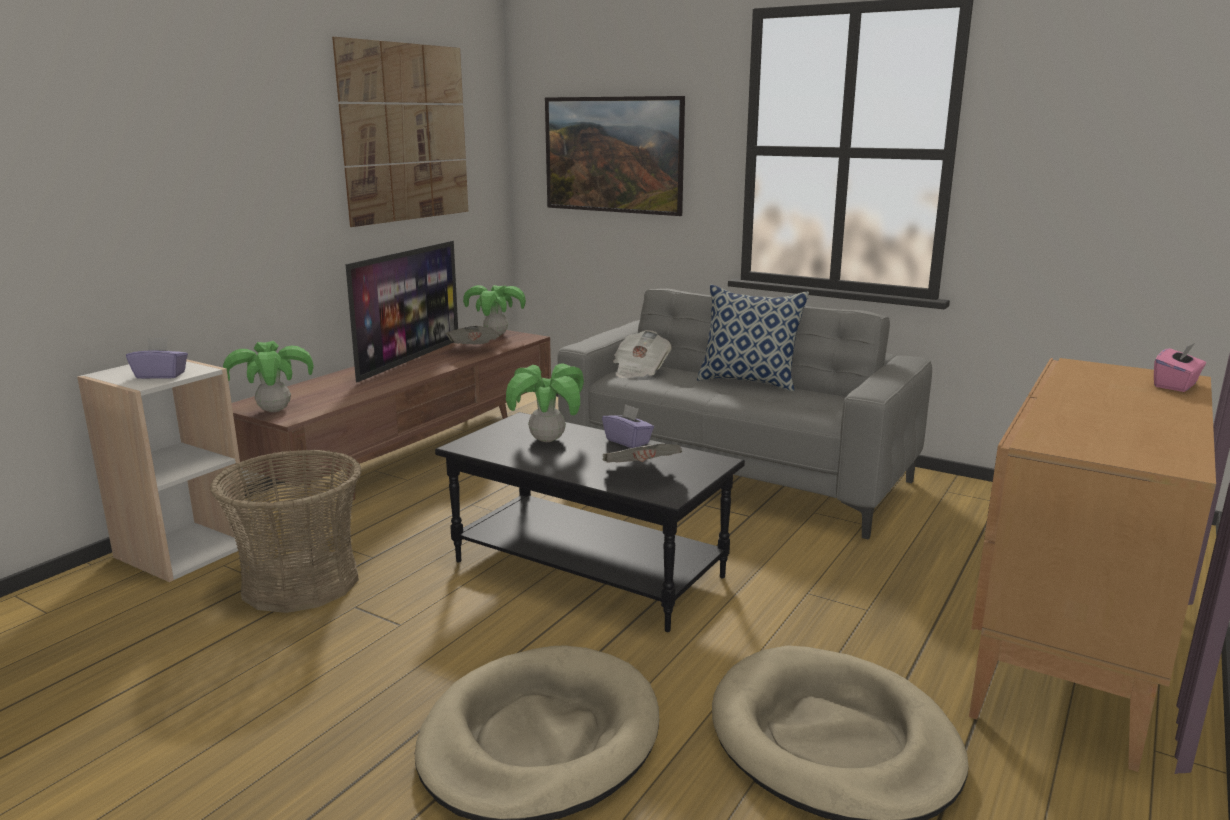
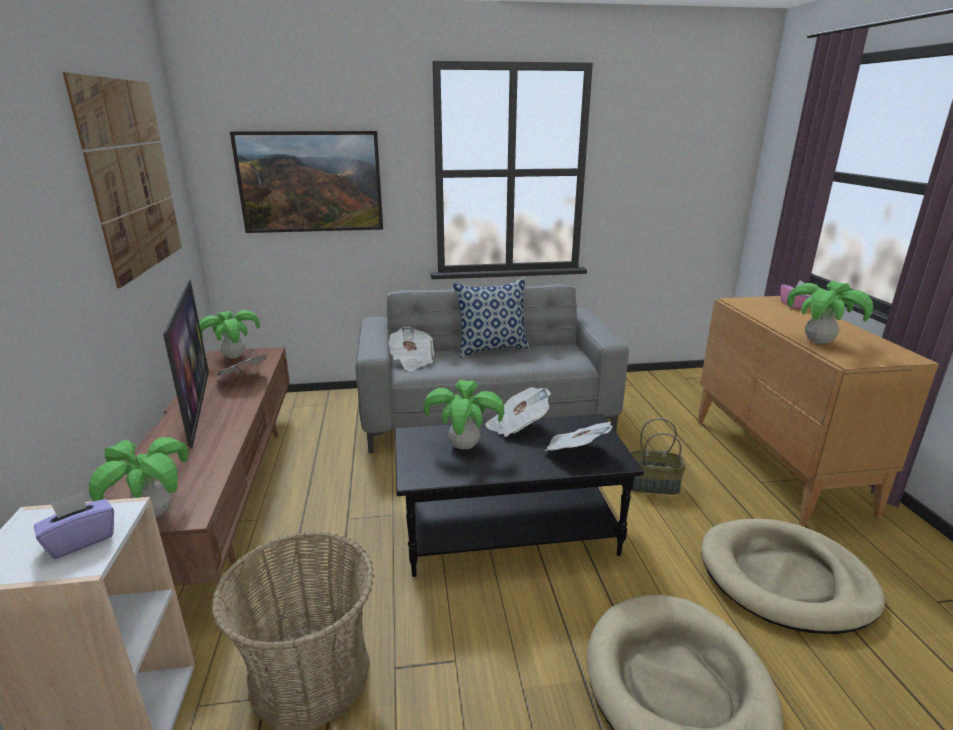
camera: 40 degrees left, 5 degrees up
(628, 441) = (517, 426): purple tissue box -> newspaper
(822, 598) = (652, 486): none -> basket
(1065, 420) = (818, 342): none -> potted plant

